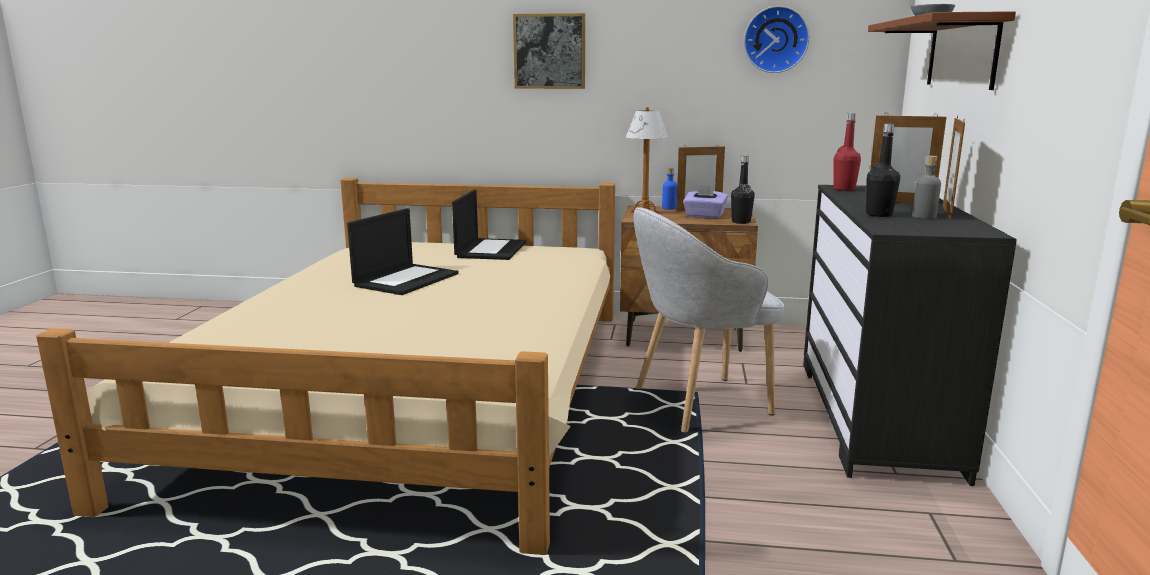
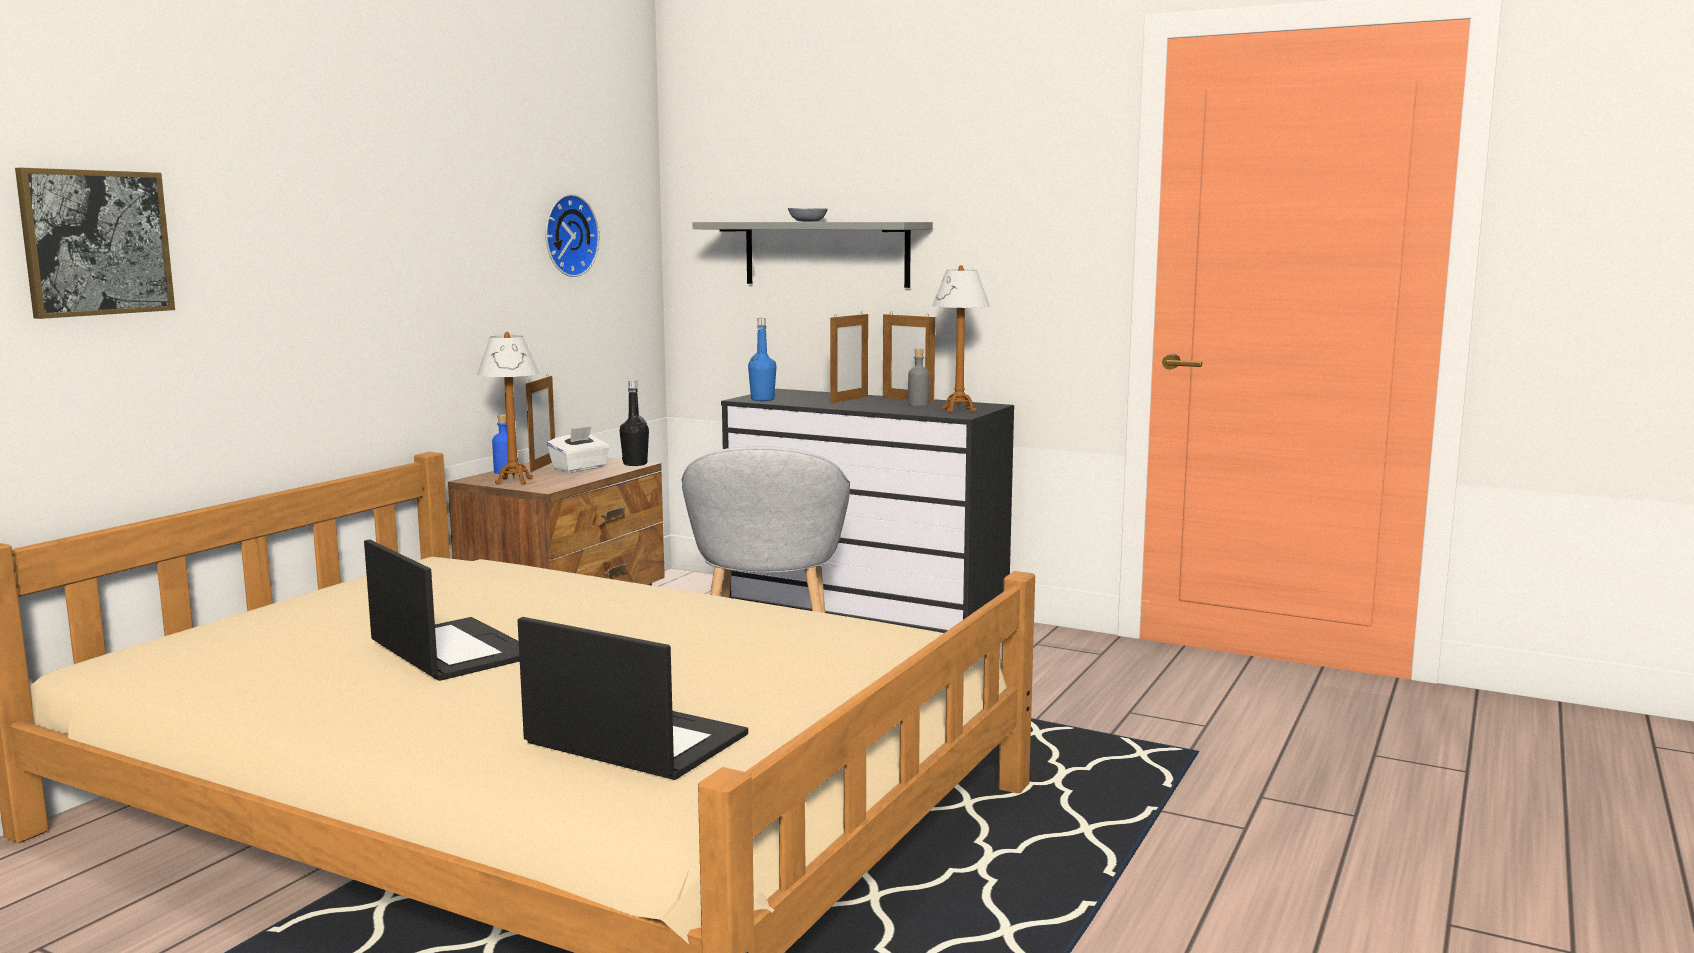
camera: 70 degrees left, 5 degrees down
(490, 249) = (355, 596): laptop -> laptop (633, 740)
(549, 51) = (329, 256): picture -> picture (96, 242)
(704, 216) = (580, 468): purple tissue box -> white tissue box
(844, 189) = (762, 399): red bottle -> blue bottle
(879, 214) = (897, 409): black bottle -> none
(918, 227) = (959, 410): none -> table lamp
(962, 53) = (826, 253): brown shelf -> grey shelf

